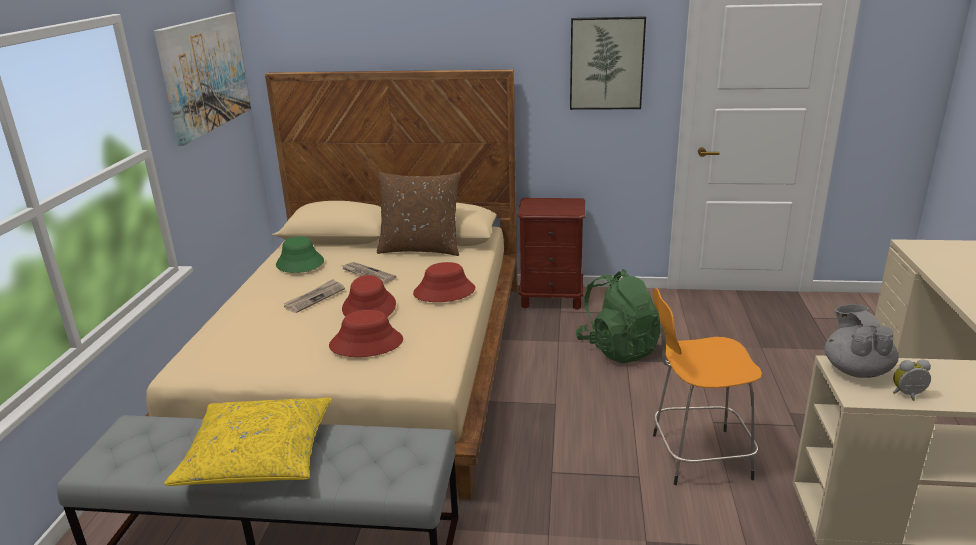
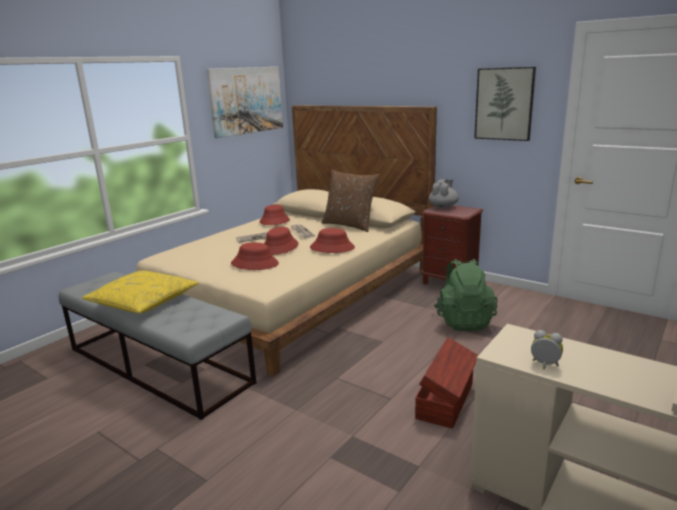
camera: 30 degrees right, 5 degrees down
(299, 263) = (274, 221): green hat -> red hat
(696, 456) = (446, 400): orange stool -> brown storage box
(856, 370) = (525, 339): grey teapot -> grey teapot (443, 207)

